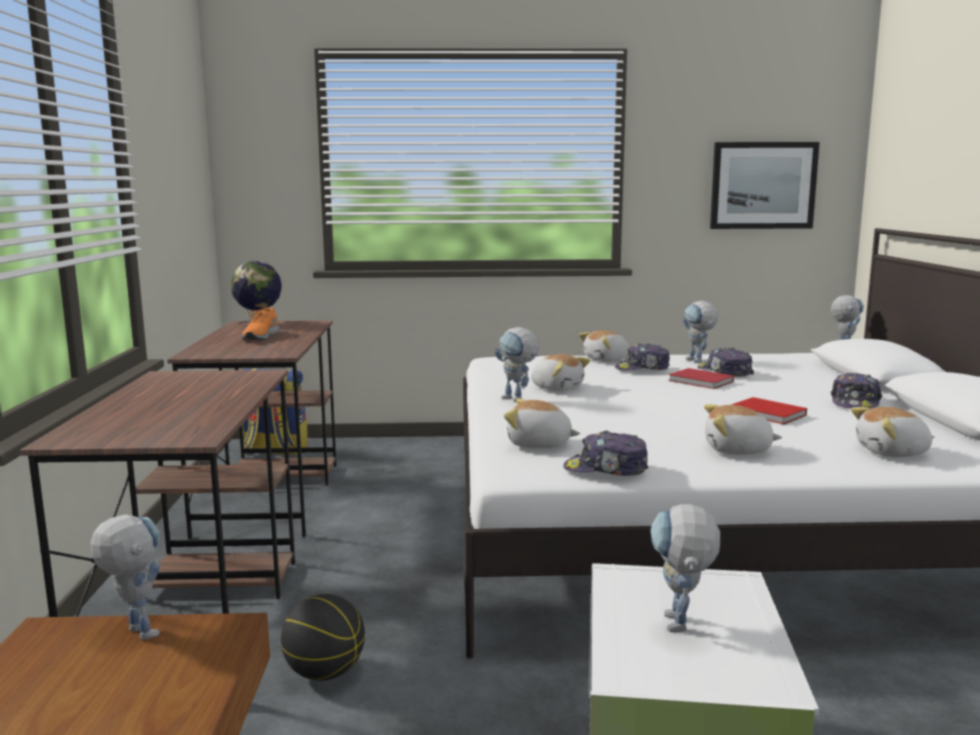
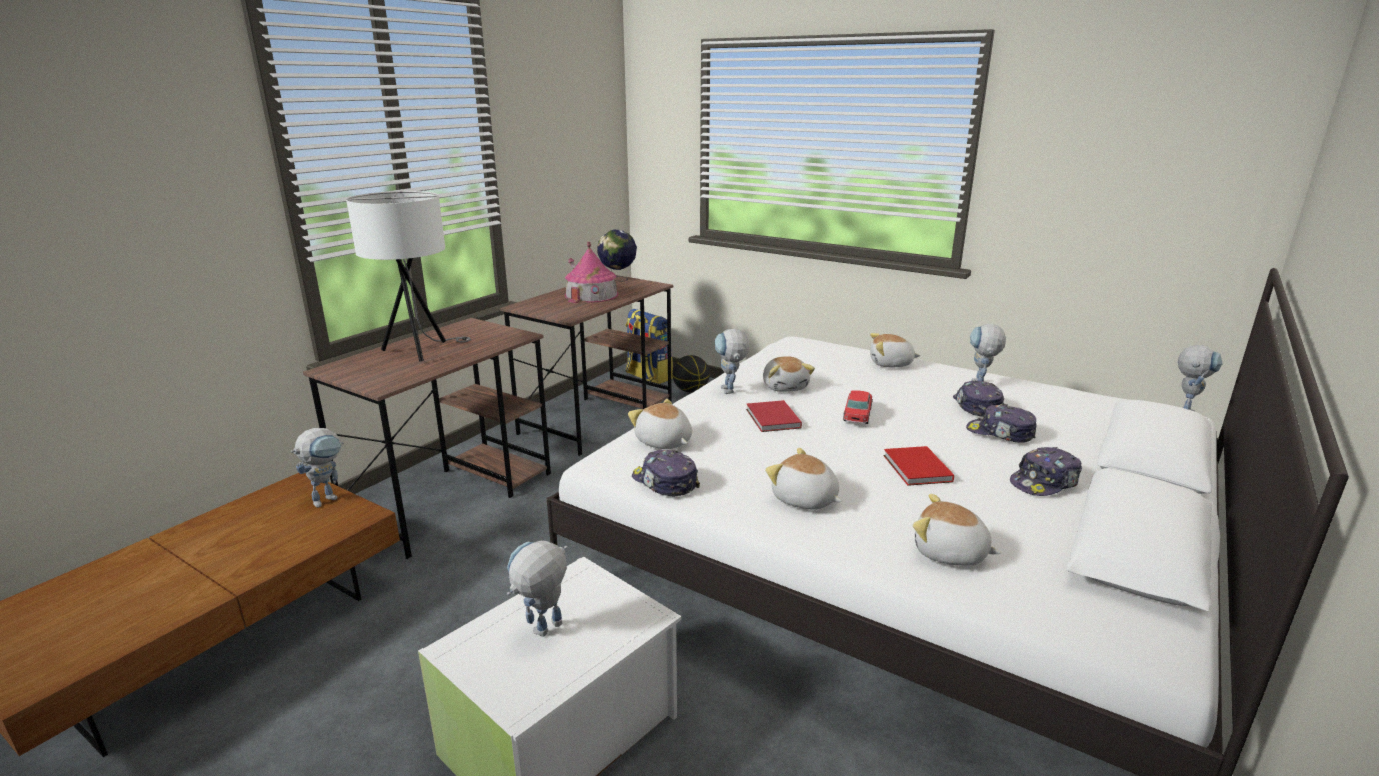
camera: 35 degrees right, 10 degrees up
(135, 630) = (329, 498): toy robot -> toy robot turned 45 degrees clockwise
(162, 404) = (420, 351): none -> white table lamp
(260, 336) = (591, 295): orange shoe -> toy house
(325, 673) = (469, 561): basketball -> basketball (690, 391)
(642, 368) = (900, 383): cap -> cap (1000, 433)
(656, 393) = (857, 415): none -> toy car
(701, 381) = (928, 412): red book -> red book (772, 419)
(763, 185) = (1145, 195): picture -> none

